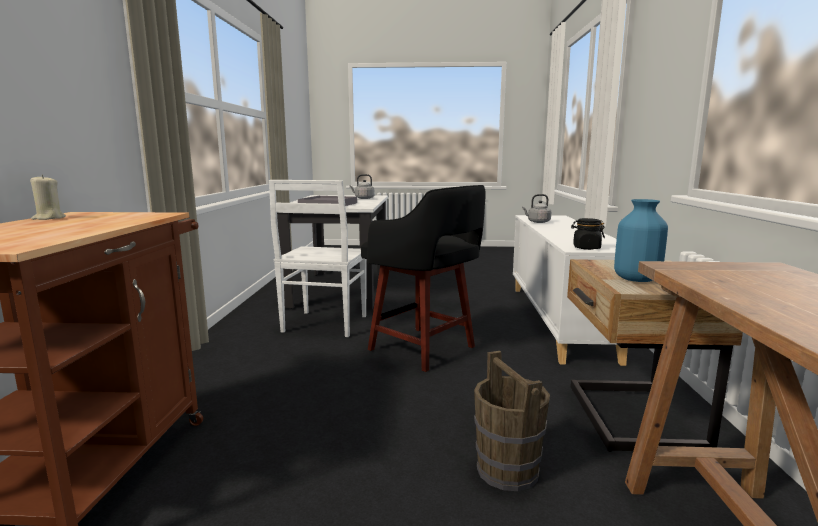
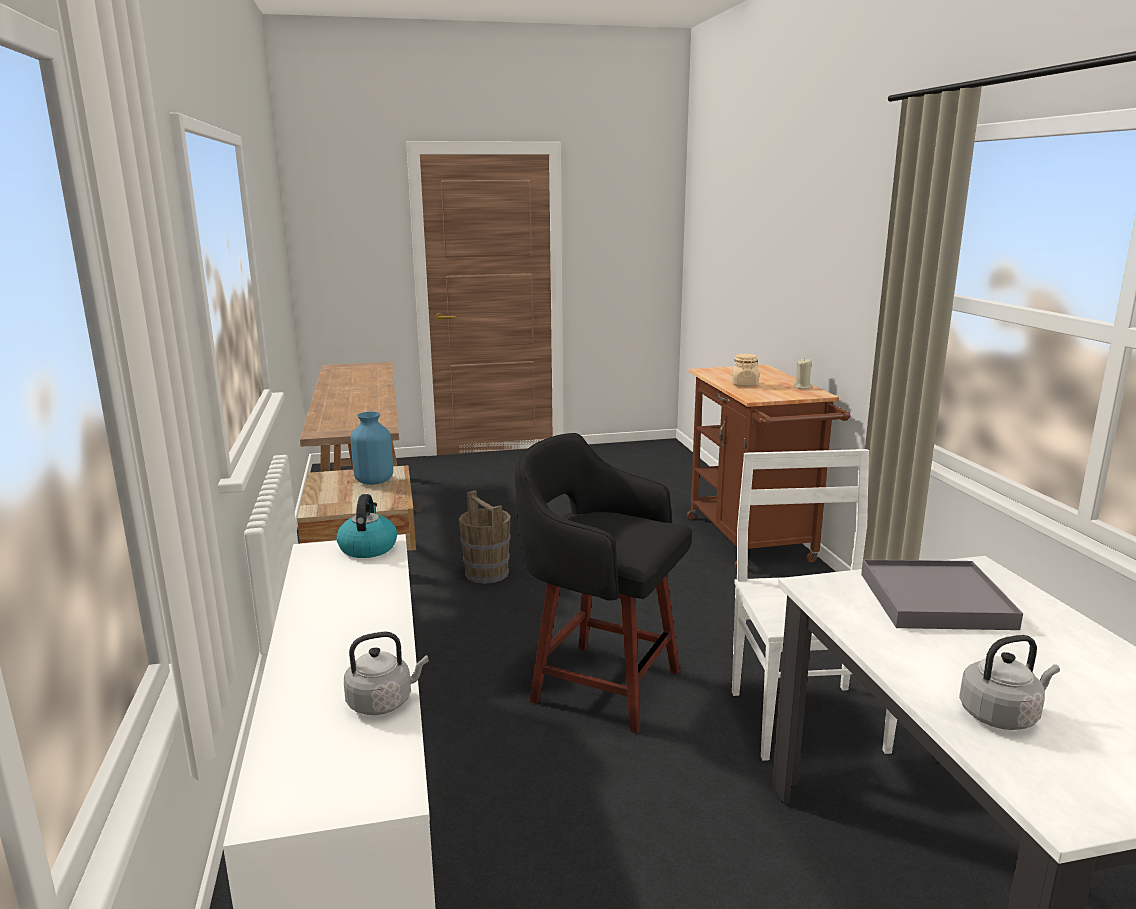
camera: 165 degrees right, 5 degrees up
(93, 224) = (744, 384): none -> beige jar
(586, 248) = (368, 548): black jar -> kettle

